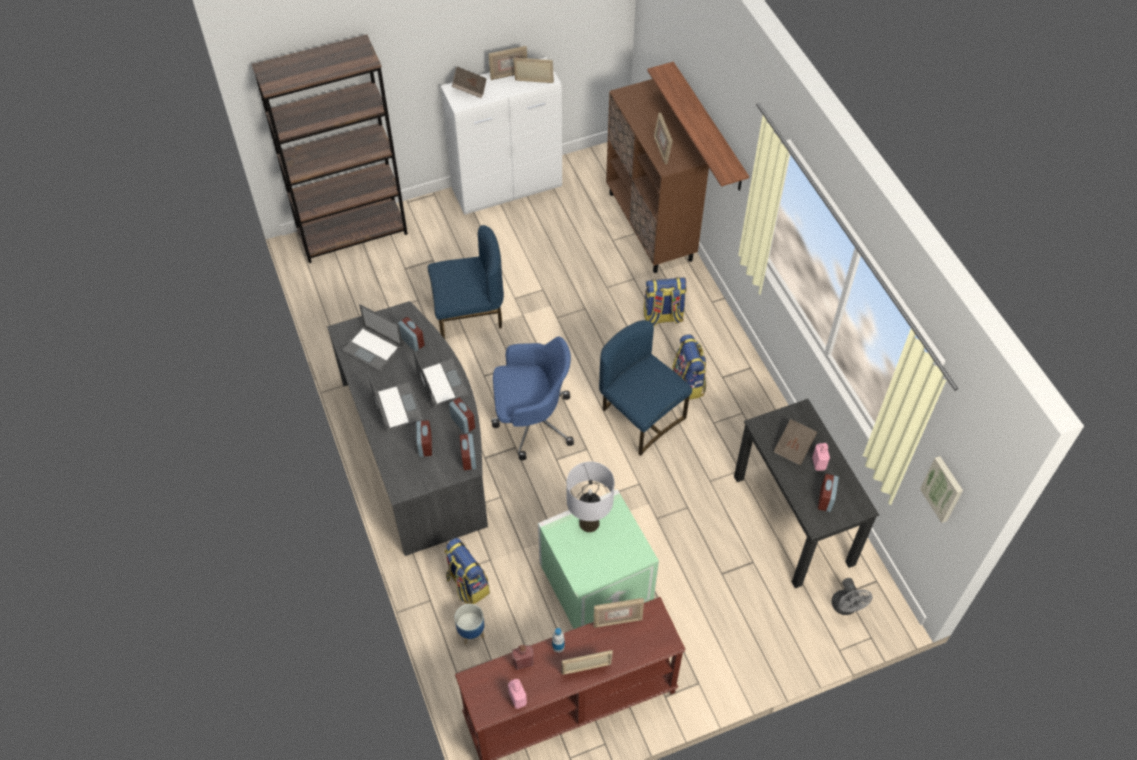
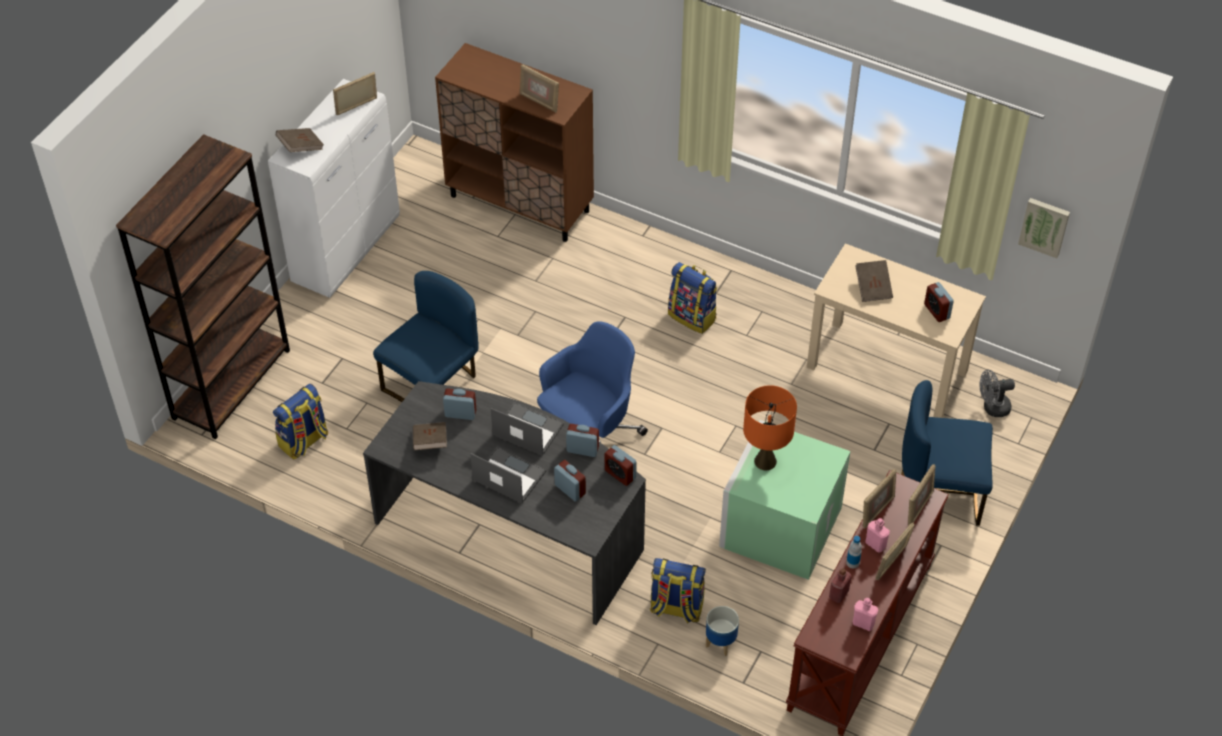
camera: 40 degrees left, 5 degrees down
(373, 348) = (430, 443): laptop -> brown book
(508, 75) = (325, 114): picture frame -> picture frame (918, 507)
(589, 523) = (765, 461): grey table lamp -> orange table lamp
(640, 416) = (680, 370): blue chair -> blue chair (940, 490)
(662, 317) = (612, 275): backpack -> backpack (304, 441)
(708, 128) = (575, 55): shelf -> none
(793, 520) = (887, 369): black desk -> beige desk
(818, 463) = (904, 288): pink bottle -> pink bottle (875, 544)
(846, 607) = (992, 408): grey fan -> grey fan turned 135 degrees clockwise

